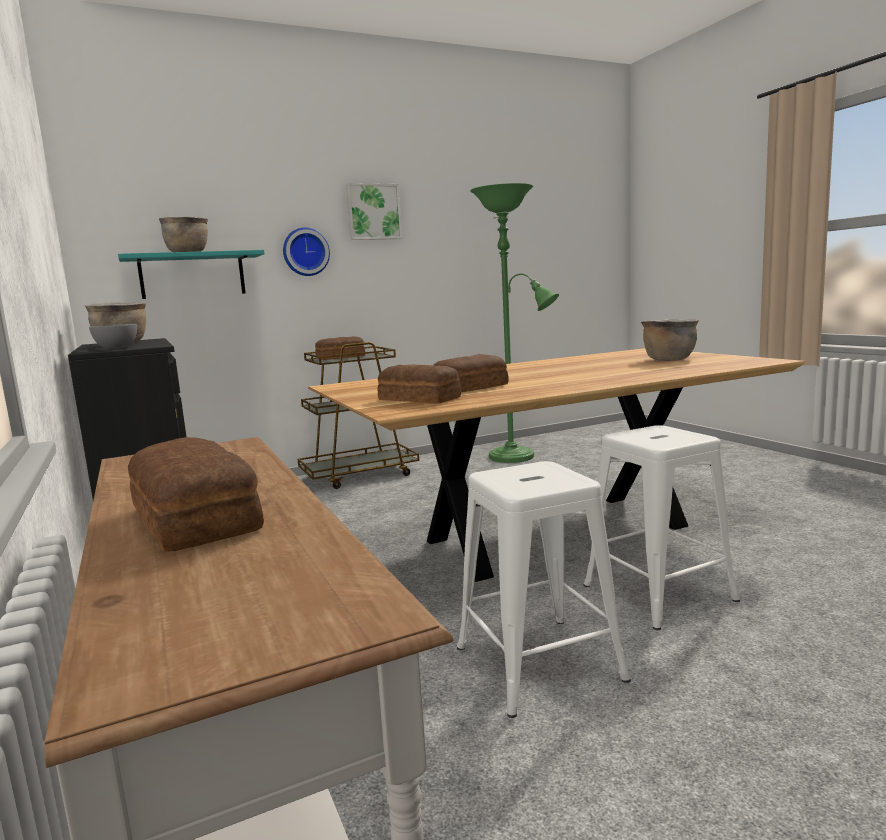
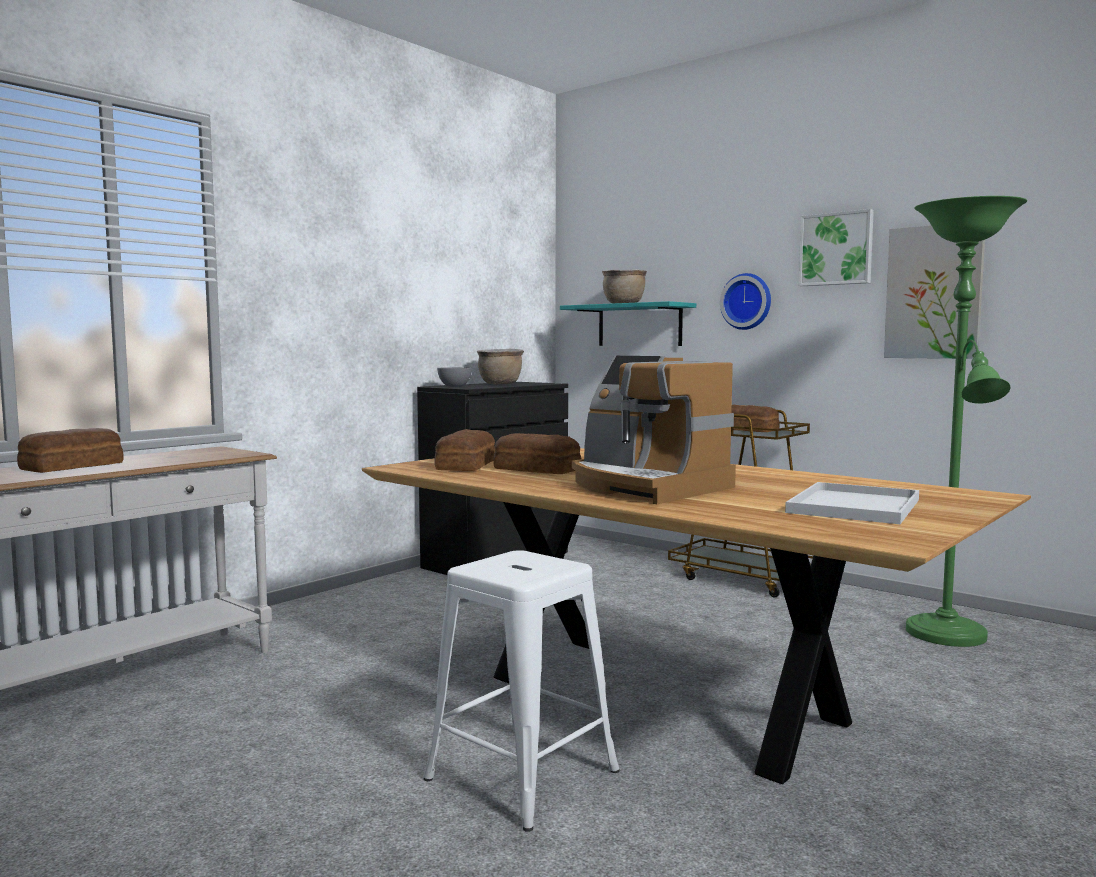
camera: 65 degrees right, 5 degrees down
(439, 246) = (934, 292): none -> picture
(538, 663) = (339, 727): white stool -> none
(580, 375) = (646, 487): none -> coffee machine
(668, 359) = (853, 505): brown cooking pot -> white tray

